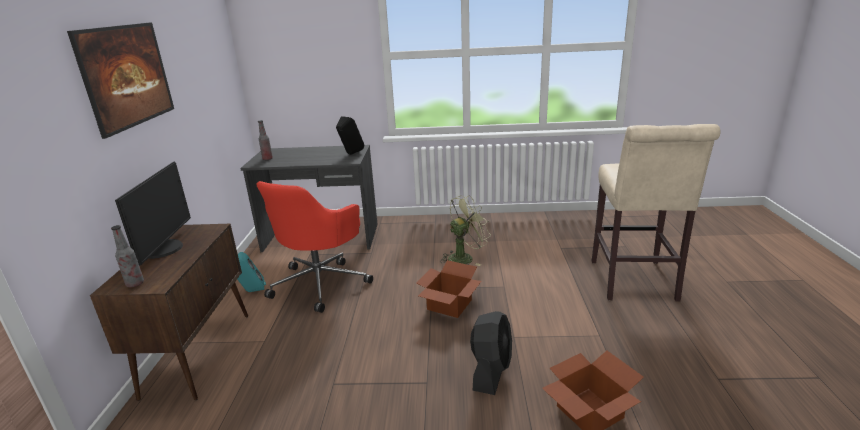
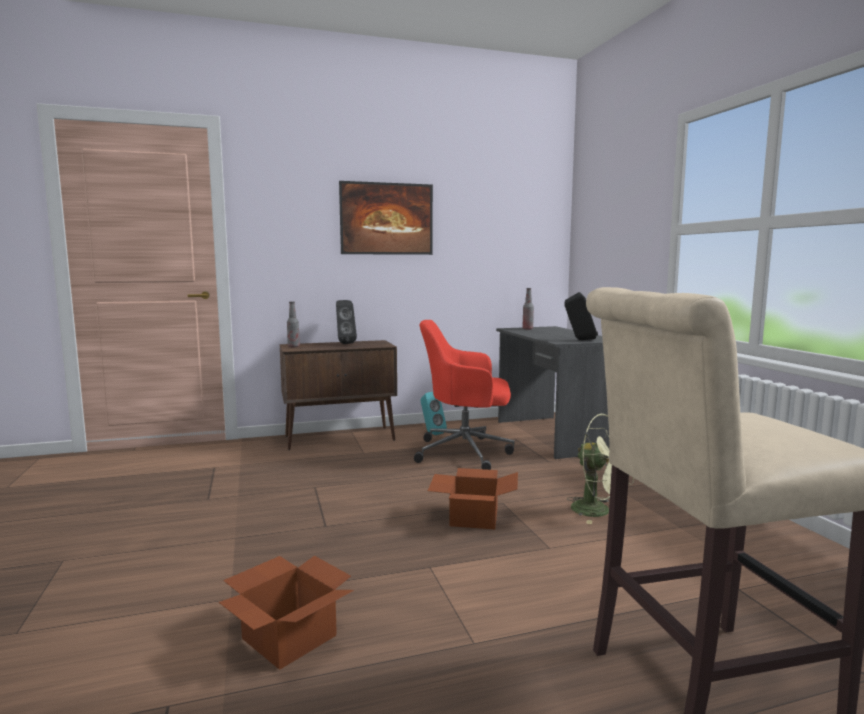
camera: 70 degrees right, 15 degrees down
(164, 249) = (345, 343): monitor -> black speaker
(491, 370) = (355, 558): black fan -> none

